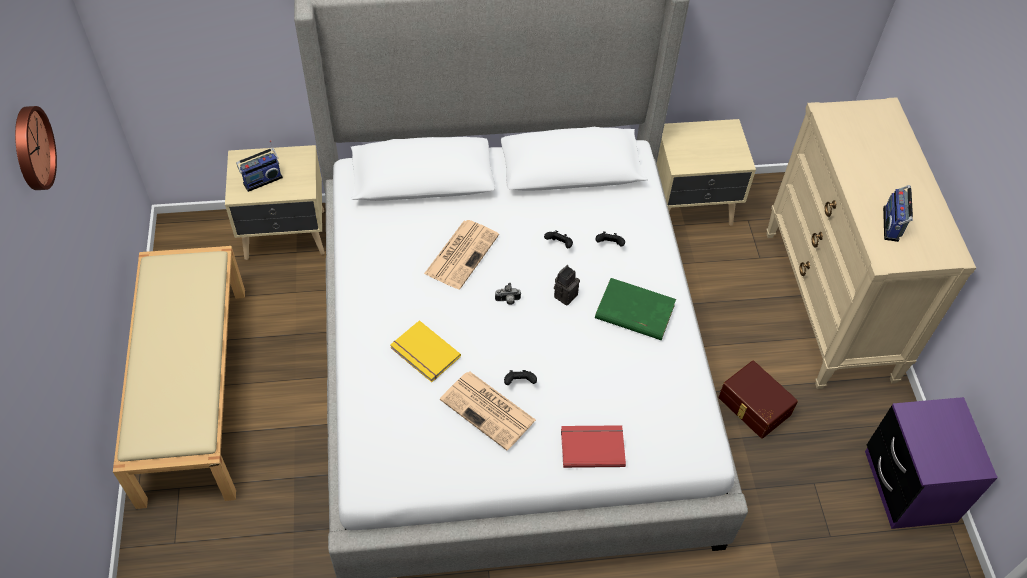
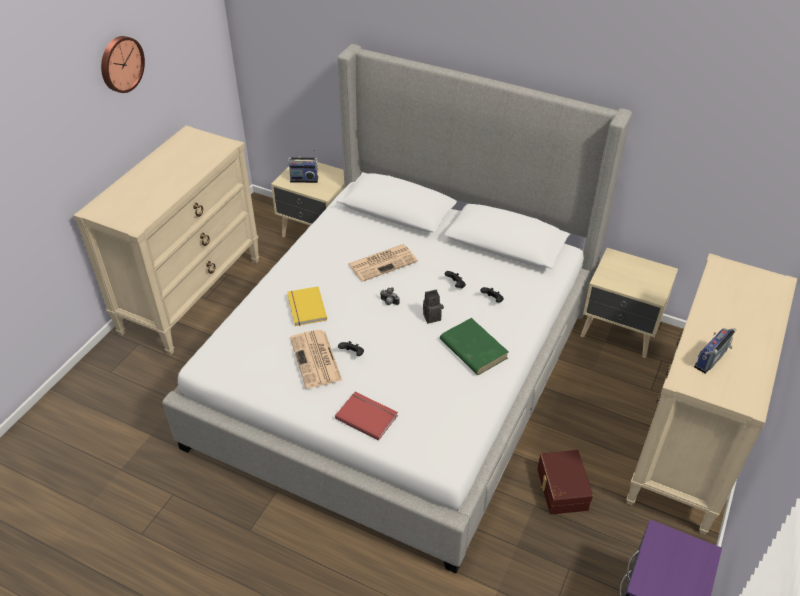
camera: 35 degrees right, 10 degrees down
(193, 390) = (191, 294): beige bench -> beige dresser

